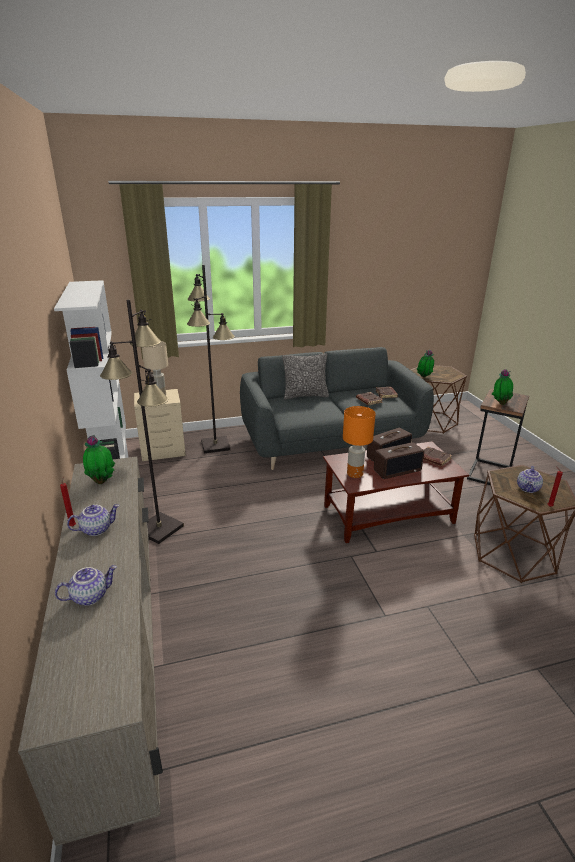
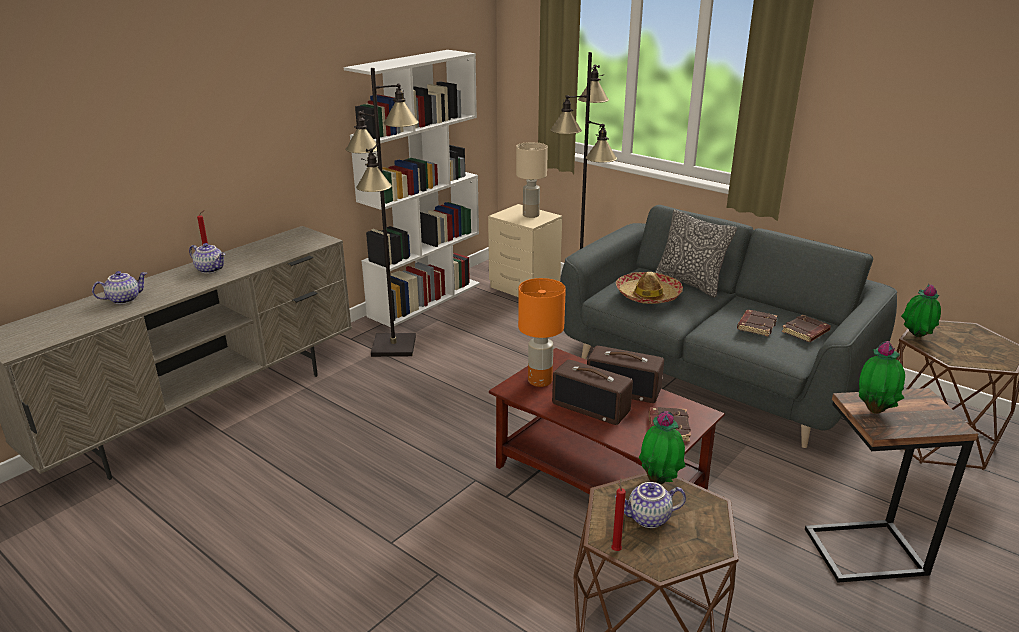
camera: 55 degrees right, 0 degrees up
(90, 596) = (124, 299): teapot -> teapot turned 60 degrees counterclockwise
(102, 481) = (284, 244): potted plant -> potted plant (660, 480)
(305, 409) = (647, 295): none -> hat

